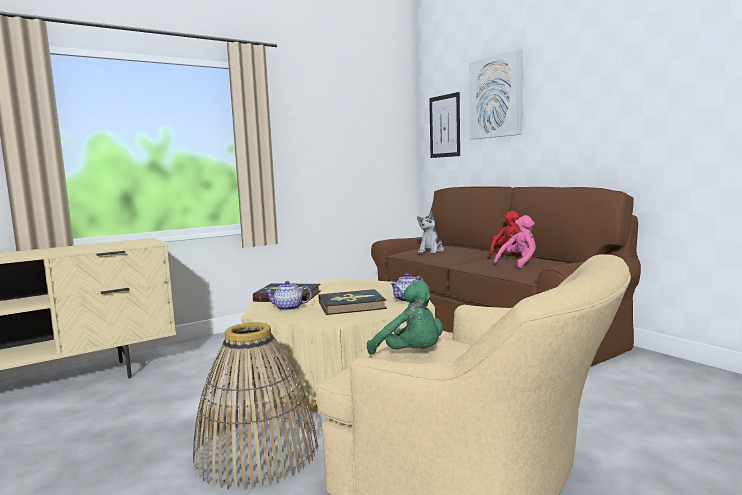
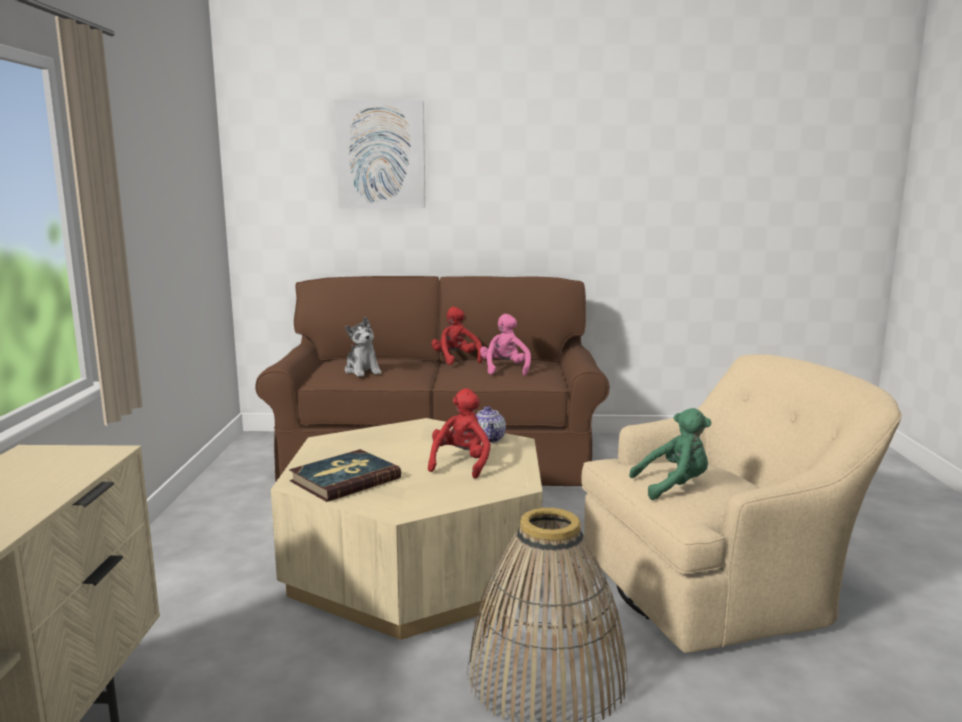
camera: 55 degrees left, 5 degrees up
(289, 308) = (407, 492): teapot -> none
(351, 305) = (461, 464): book -> red plush toy
(444, 126) = (282, 184): picture -> none

